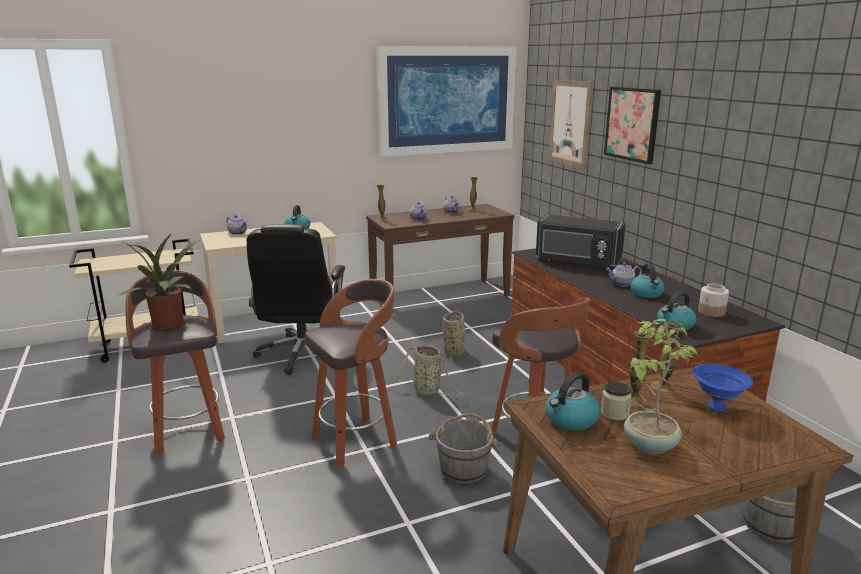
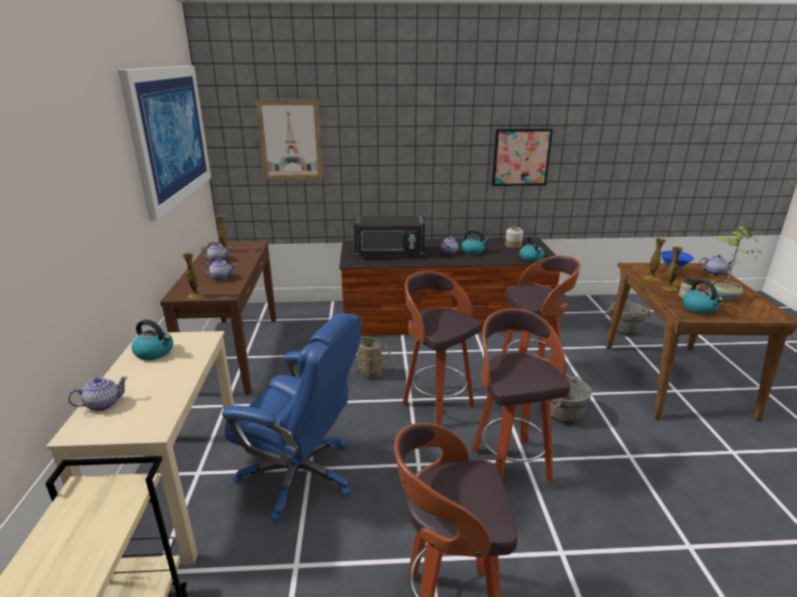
camera: 70 degrees left, 5 degrees up
(170, 326) = (466, 495): potted plant -> none
(302, 354) = (301, 476): black office chair -> blue office chair
(428, 391) = (436, 404): basket -> stool
(577, 261) = (389, 253): black microwave -> black microwave turned 45 degrees clockwise
(632, 124) = (378, 132): picture -> picture (521, 157)
(780, 448) = (714, 273): none -> teapot

